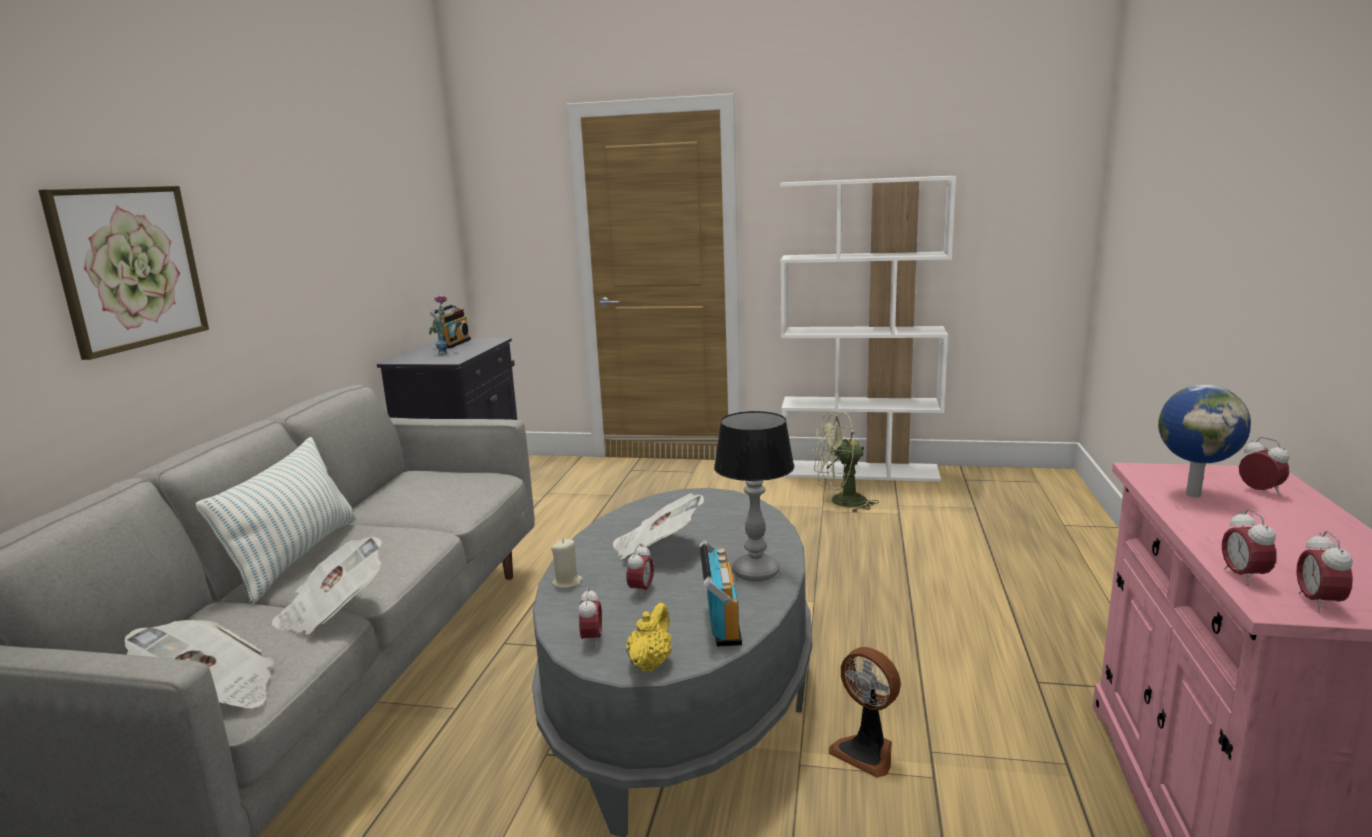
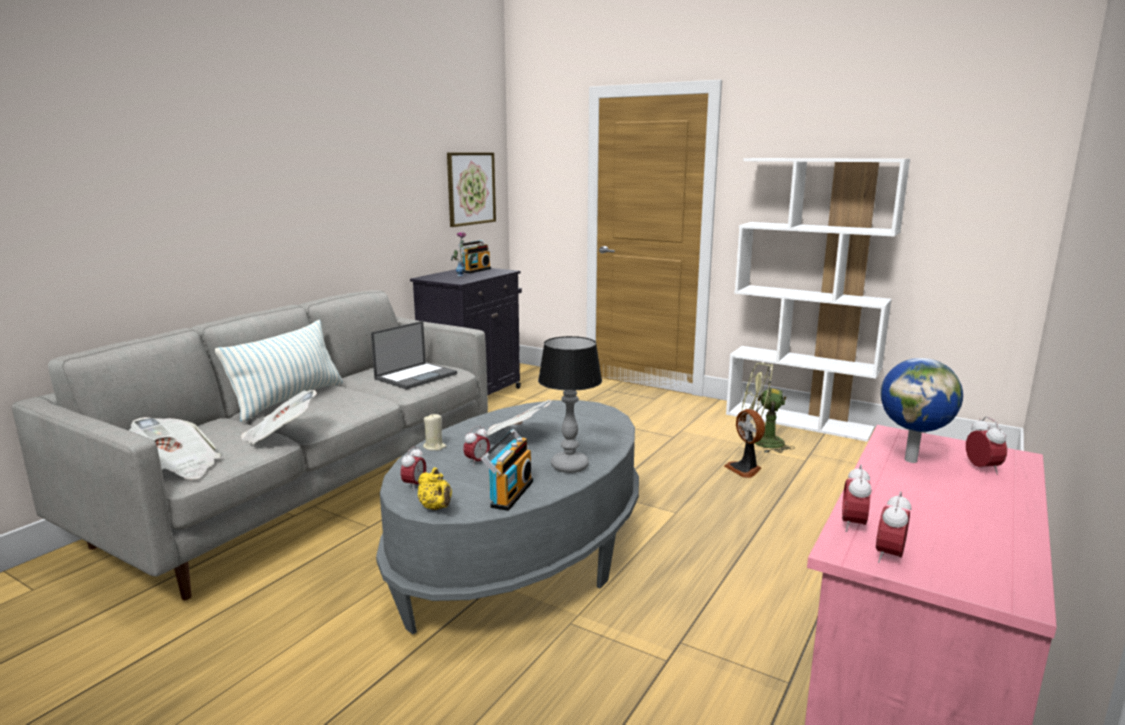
camera: 20 degrees right, 0 degrees up
(129, 267) = (217, 192): picture -> picture (471, 188)
(451, 492) = (416, 376): none -> laptop
(650, 663) = (436, 508): yellow teapot -> yellow teapot turned 105 degrees clockwise
(866, 752) = (628, 628): fan -> fan (745, 469)

